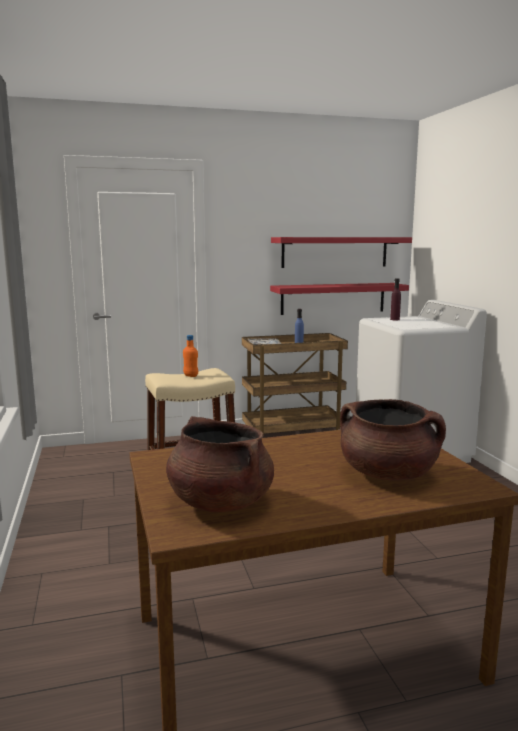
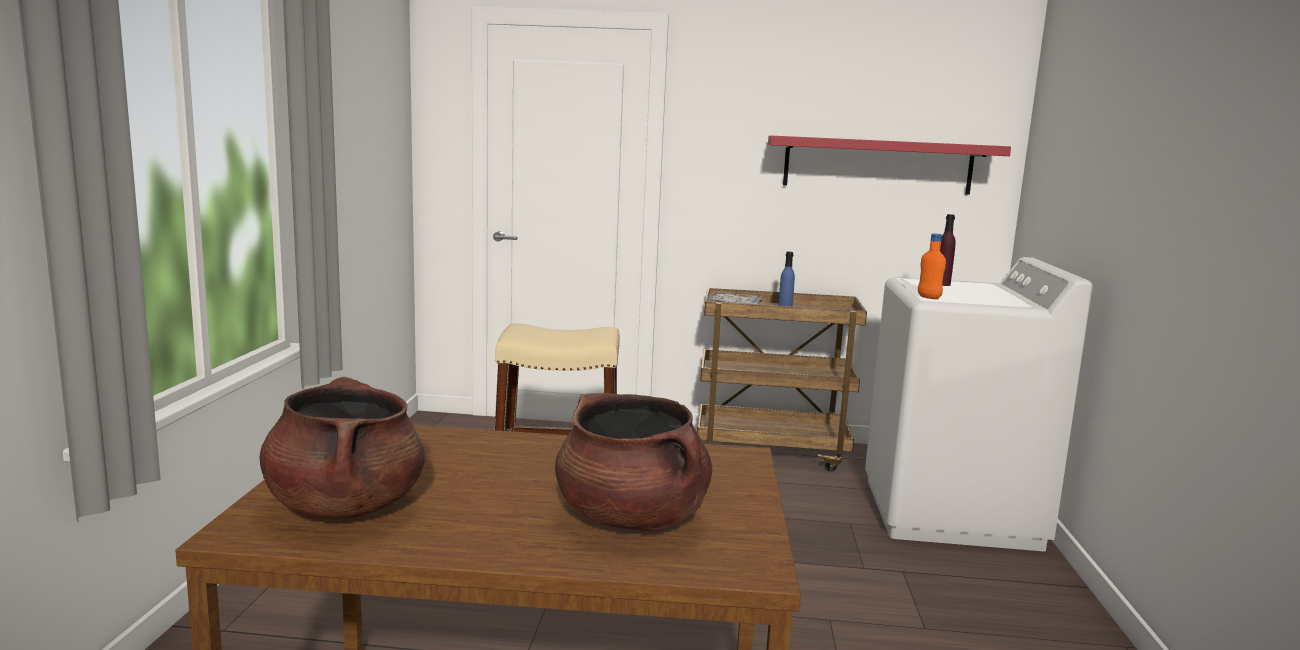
camera: 20 degrees right, 0 degrees up
(190, 376) = (564, 333): orange bottle -> orange bottle (929, 297)
(333, 298) = (869, 241): red shelf -> none

